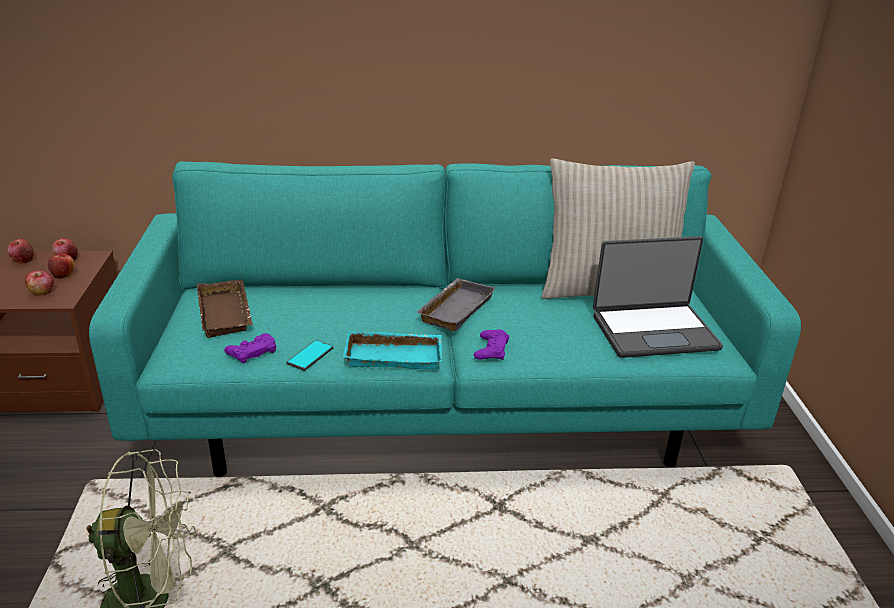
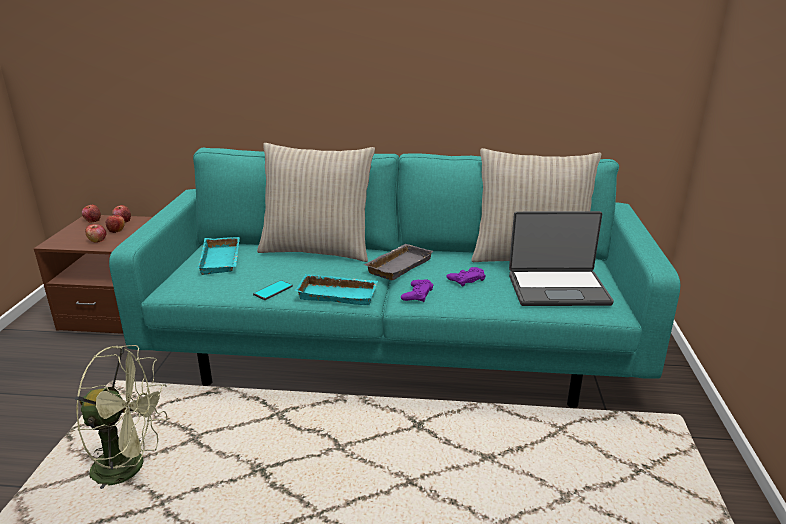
camera: 10 degrees right, 5 degrees down
(227, 314) = (222, 260): brown tray -> turquoise tray
(252, 352) = (231, 285): purple game controller -> purple game controller (466, 279)
(345, 291) = (317, 250): none -> beige pillow

